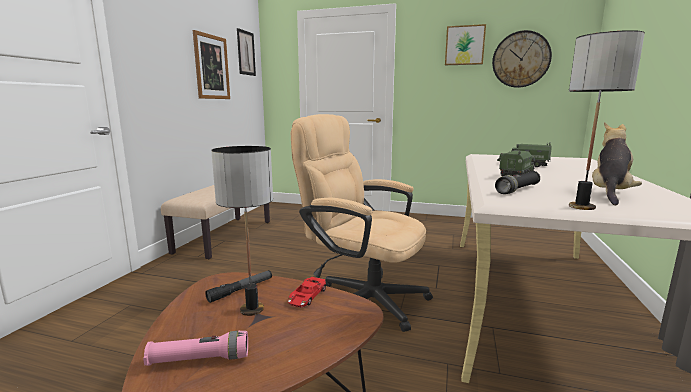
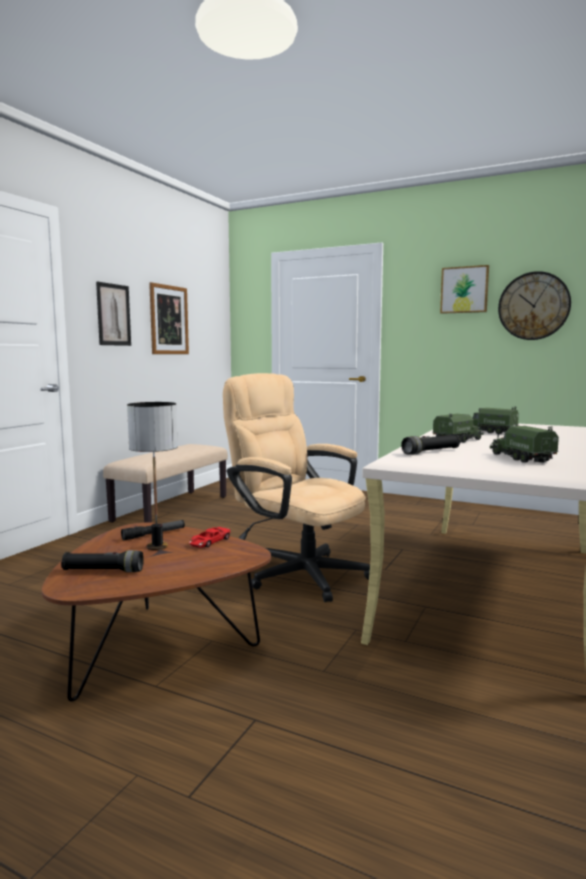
camera: 10 degrees right, 5 degrees down
(199, 360) = (103, 571): pink flashlight -> black flashlight
(246, 53) = (211, 301): picture -> picture (113, 314)
(582, 207) = (466, 465): table lamp -> none
(609, 194) = (520, 458): plush toy -> toy truck

